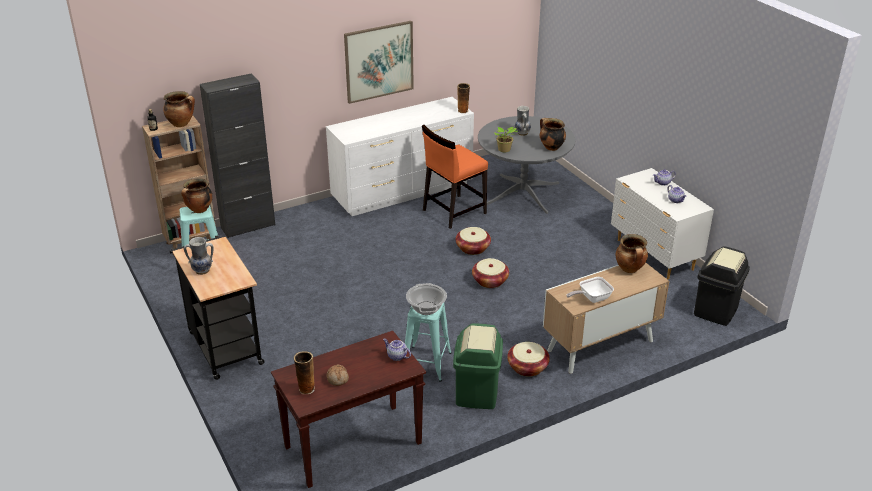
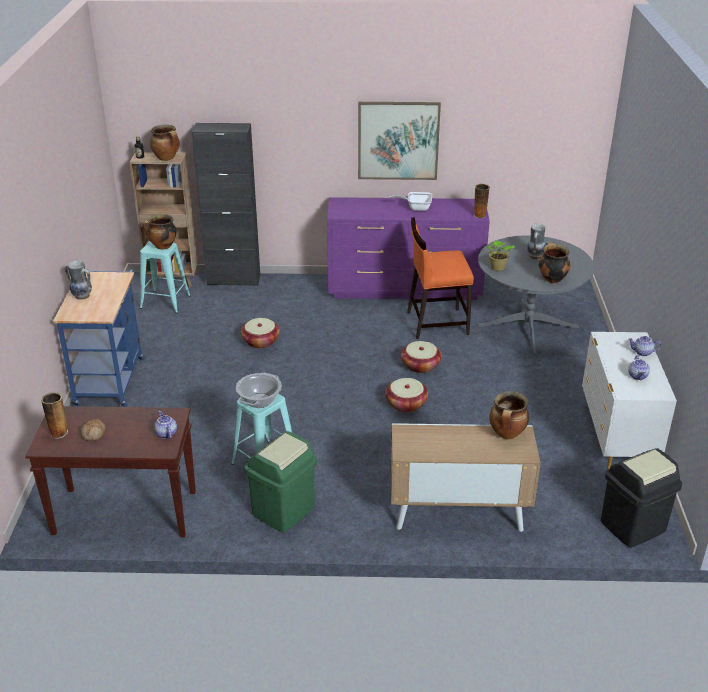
camera: 30 degrees right, 0 degrees up
(223, 345) = (111, 378): black cart -> blue cart
(403, 191) = (405, 289): white dresser -> purple dresser
(527, 367) = (359, 505): basket -> basket (260, 341)
(591, 298) = (430, 450): frying pan -> frying pan (416, 208)

